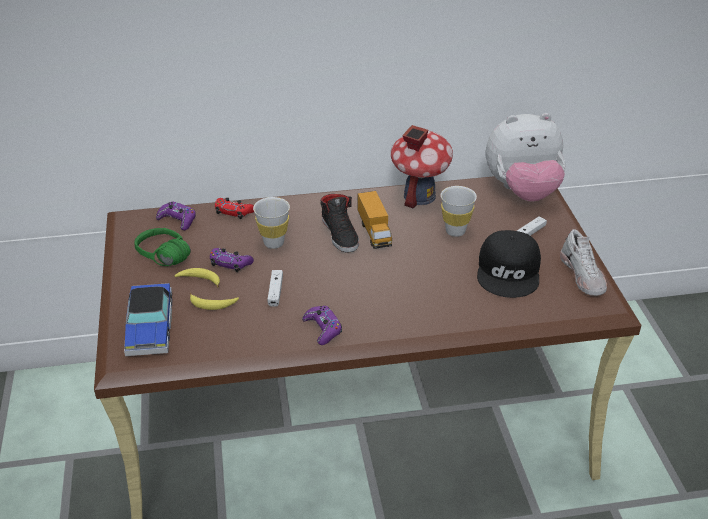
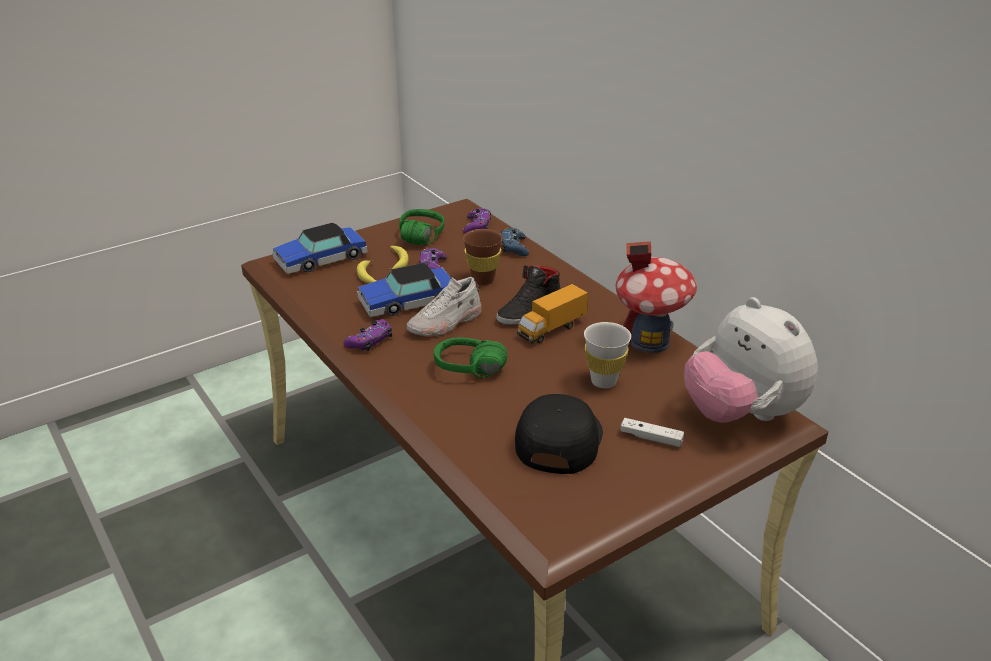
camera: 65 degrees right, 5 degrees down
(234, 212) = (514, 247): red game controller -> blue game controller
(273, 243) = (483, 280): white cup -> brown cup
(275, 292) = (408, 301): white game controller -> toy car
(408, 289) = (468, 375): none -> green headphones
(509, 272) = (557, 439): black cap -> black cap turned 120 degrees clockwise
(583, 275) = (599, 503): white shoe -> white shoe (445, 323)

